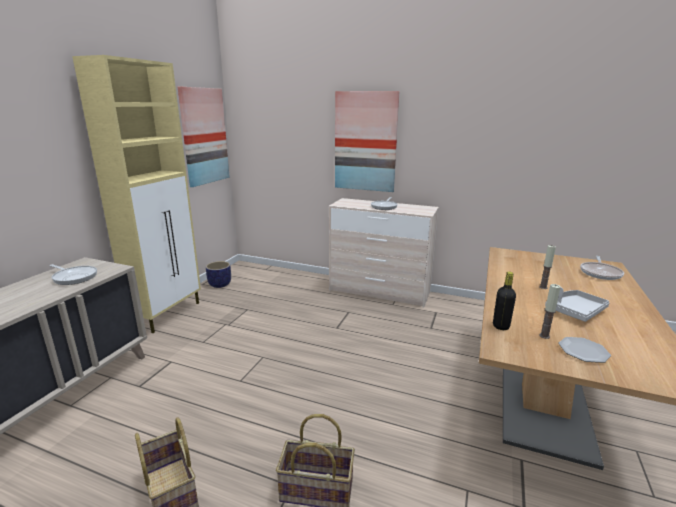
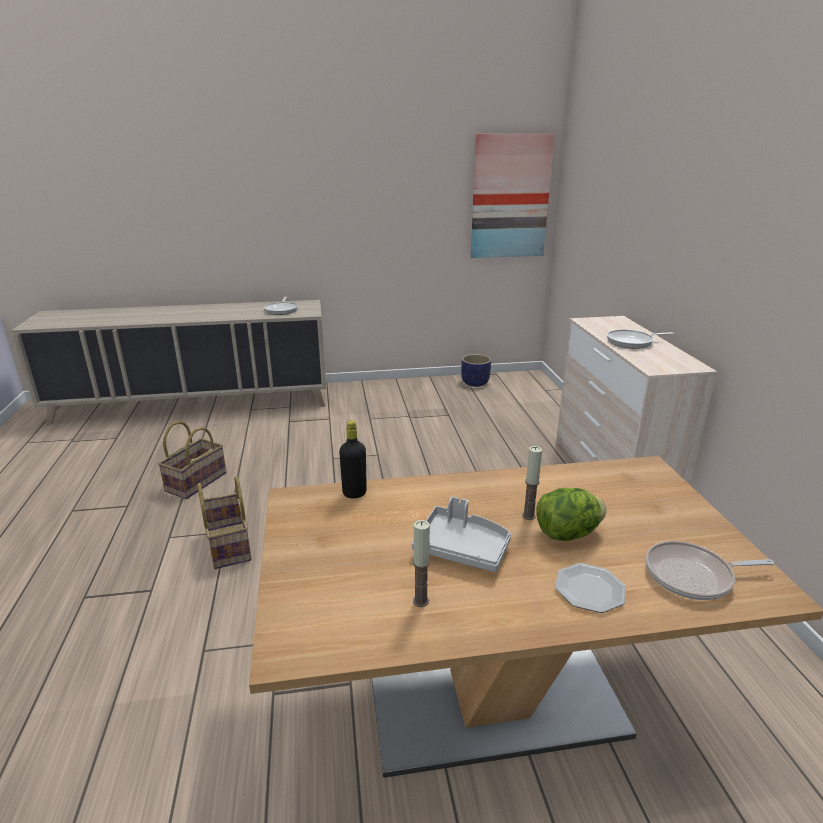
camera: 60 degrees right, 5 degrees up
(168, 314) = (393, 386): beige cabinet -> none
(365, 142) = (662, 230): picture -> none
(544, 336) = (353, 525): candle -> candle (420, 601)
(562, 284) = (567, 533): none -> lettuce
(584, 351) = (332, 557): plate -> plate (589, 590)

